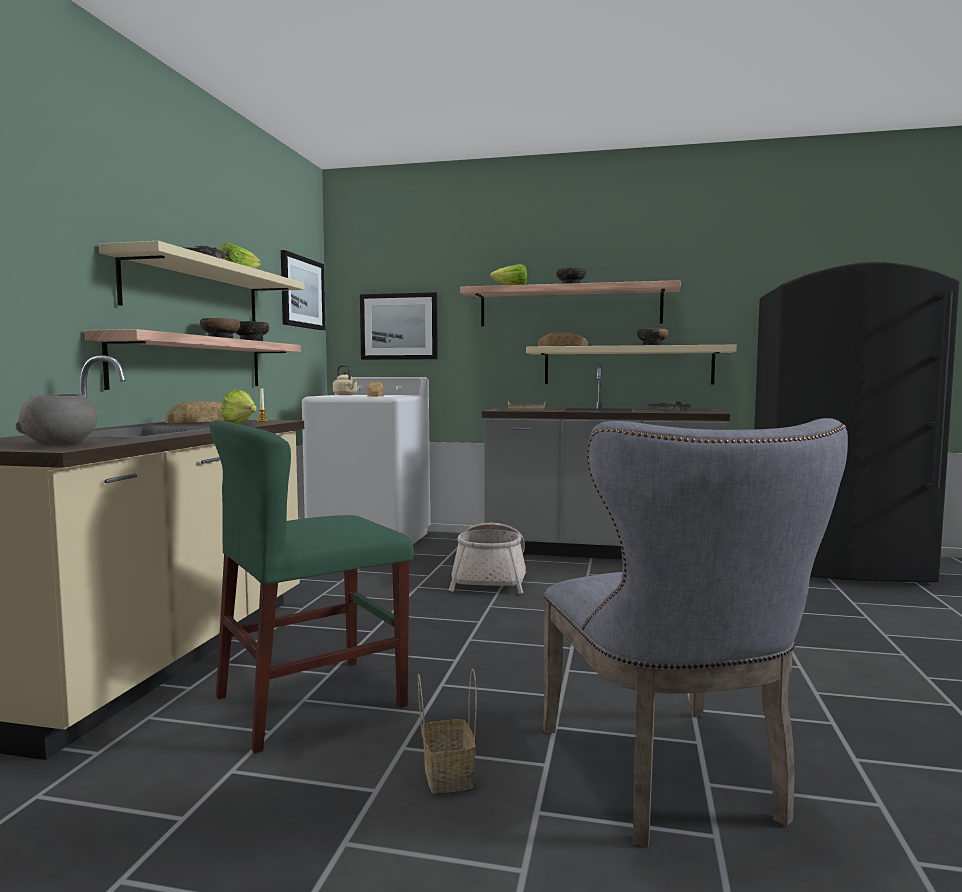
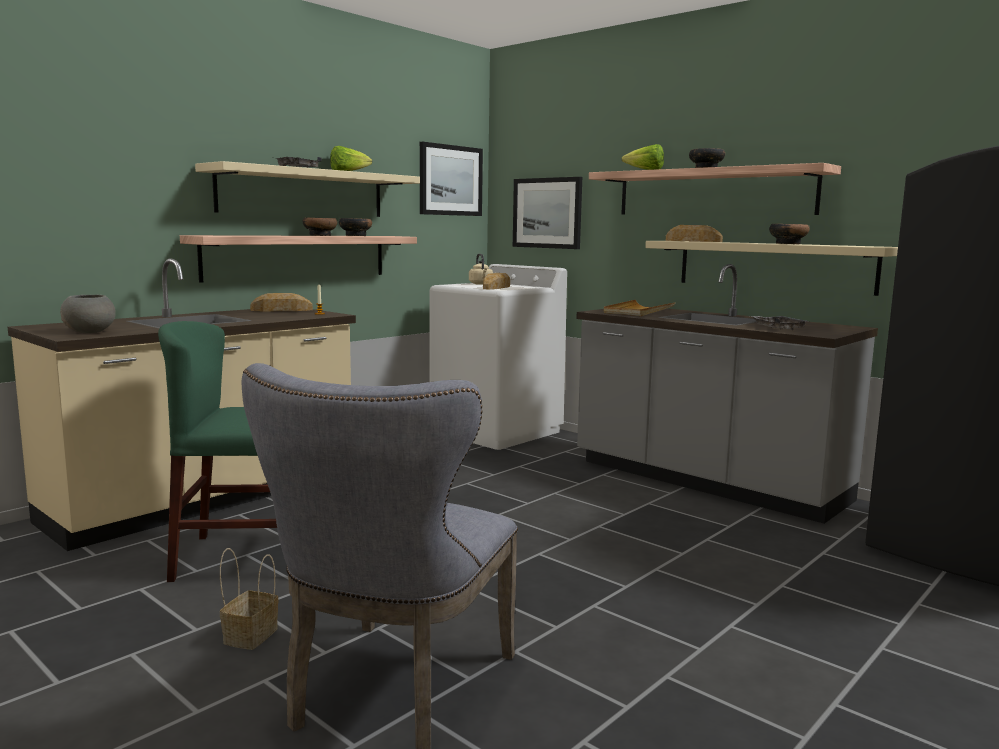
camera: 30 degrees right, 5 degrees up
(242, 423) = (290, 316): lettuce -> none
(490, 578) = (543, 488): basket -> none

